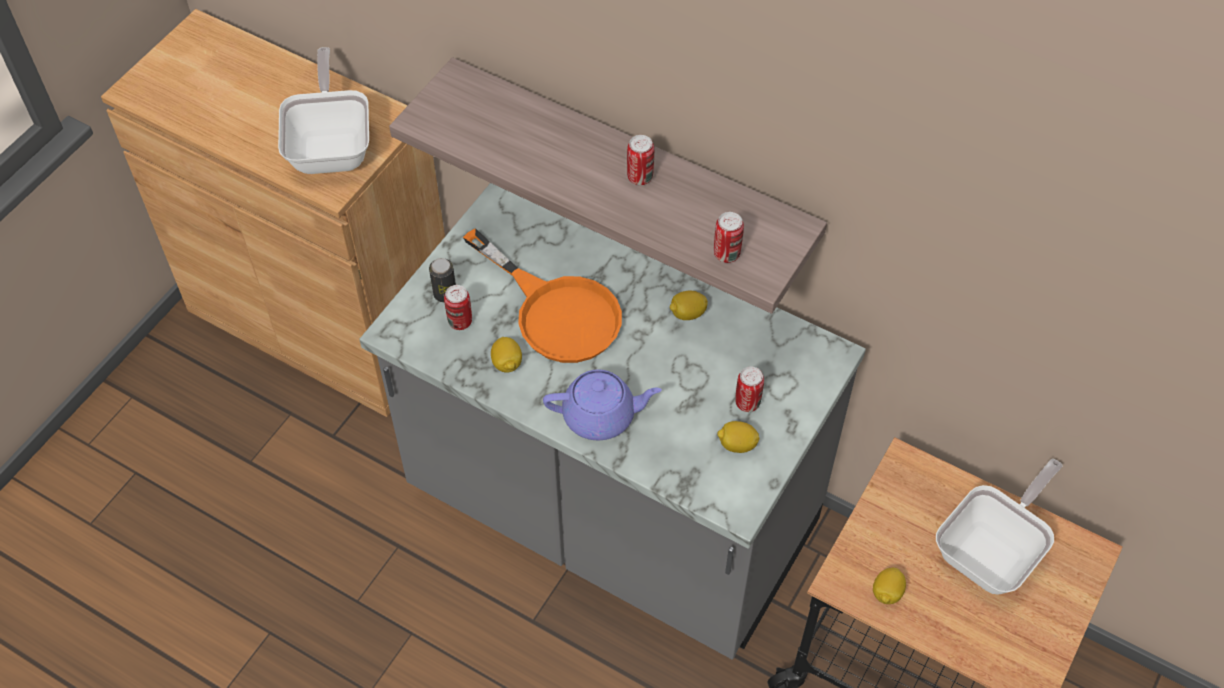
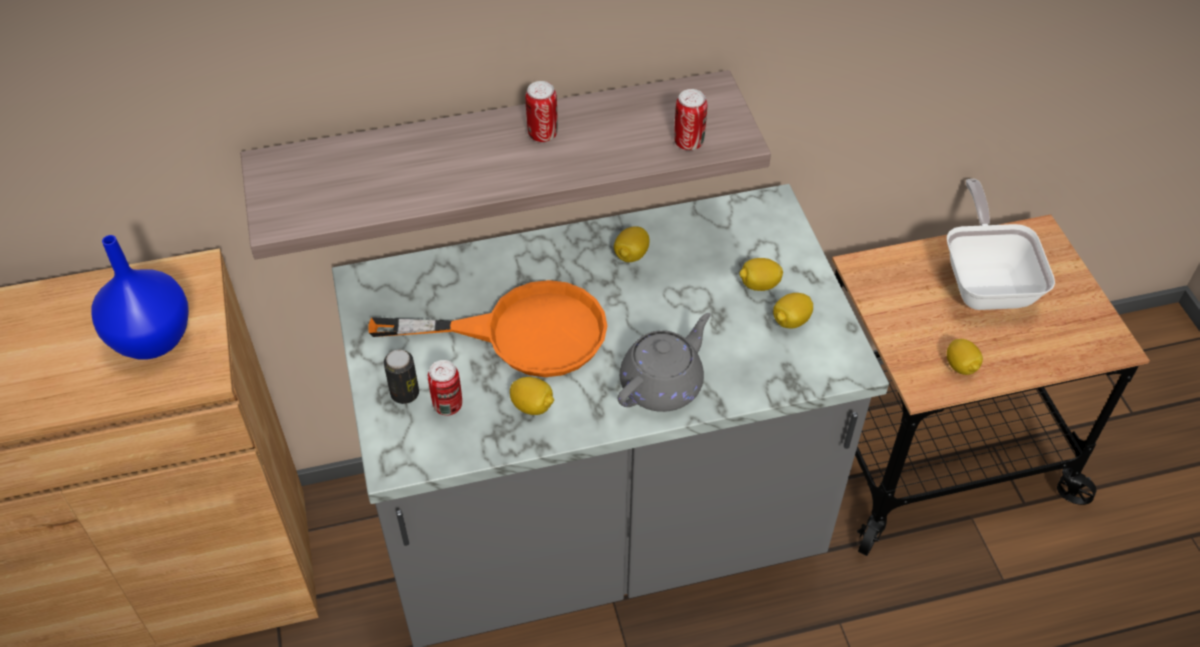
camera: 45 degrees left, 5 degrees down
(332, 146) = (153, 338): frying pan -> blue vase
(601, 416) = (663, 384): purple teapot -> grey teapot
(747, 403) = (759, 285): can -> lemon

